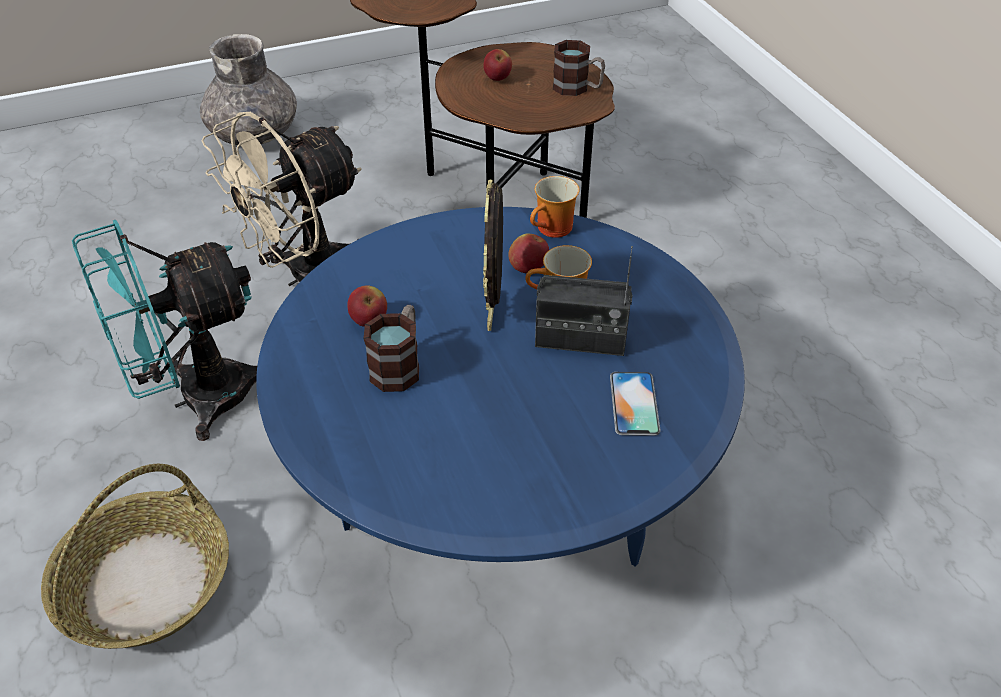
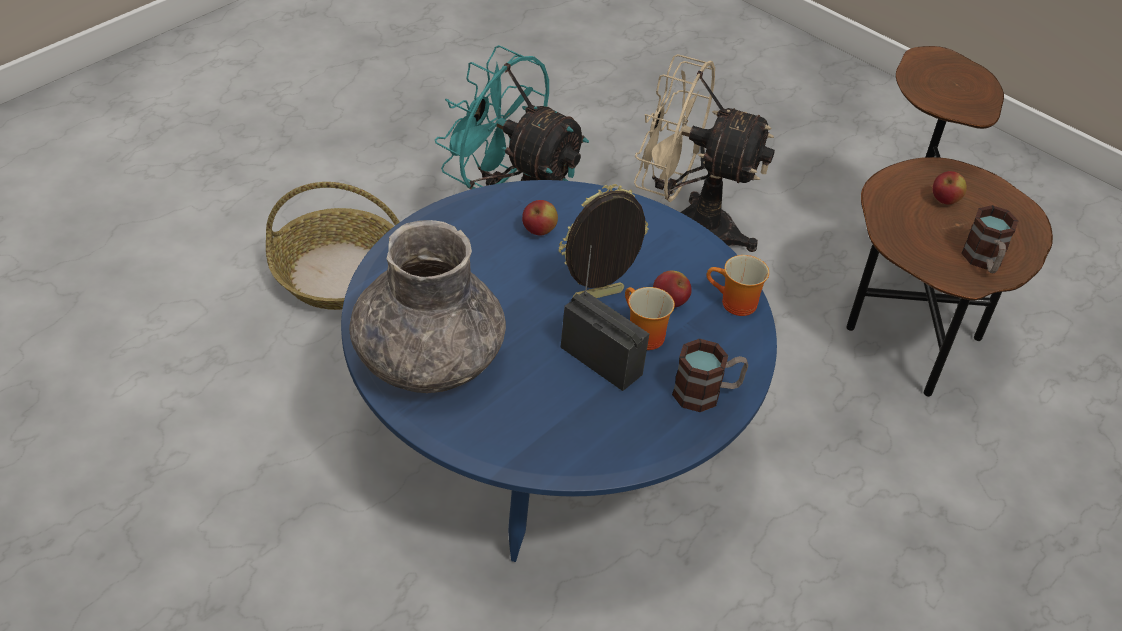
camera: 60 degrees right, 0 degrees up
(255, 134) = (843, 119): grey vase -> grey vase (428, 361)
(399, 365) = (503, 263): mug -> mug (706, 393)
(580, 340) = (601, 360): radio -> radio turned 150 degrees clockwise
(634, 403) = (548, 414): phone -> none

